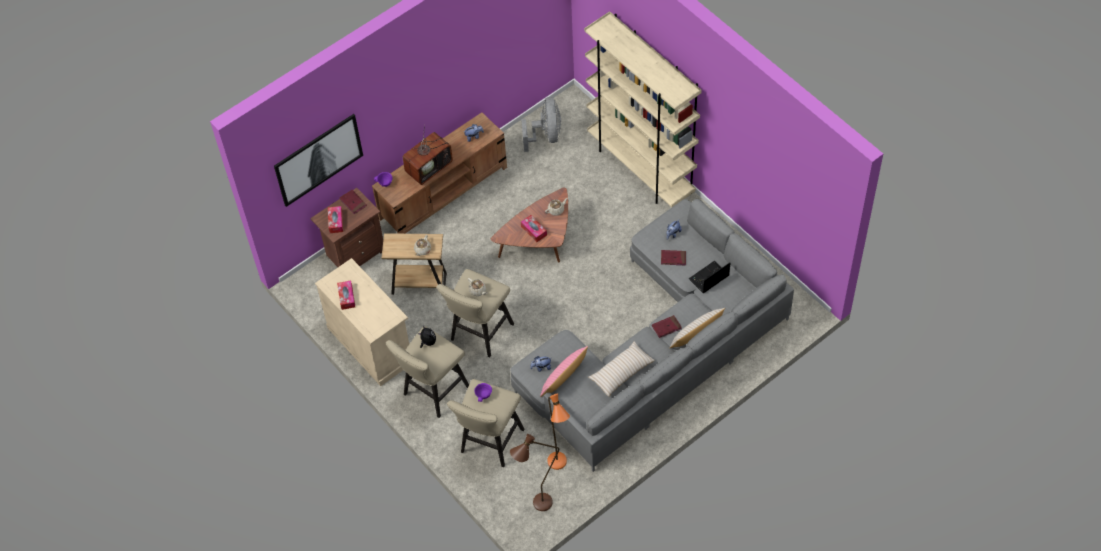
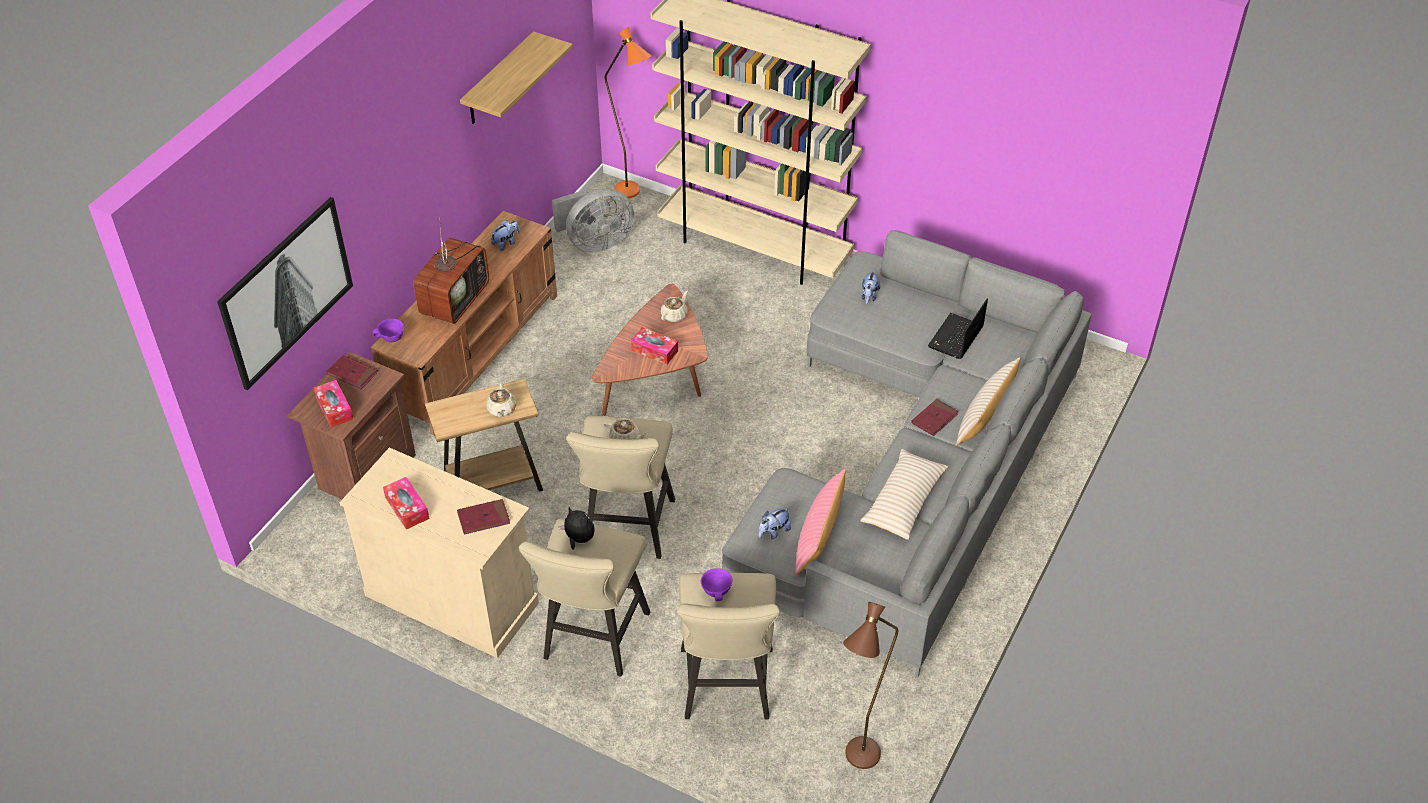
camera: 25 degrees left, 10 degrees down
(486, 45) = (499, 80): none -> shelf
(546, 136) = (595, 243): grey fan -> grey fan turned 90 degrees clockwise
(559, 467) = (860, 688): orange floor lamp -> orange floor lamp (633, 195)
(673, 258) = (889, 326): red book -> red book (483, 518)

